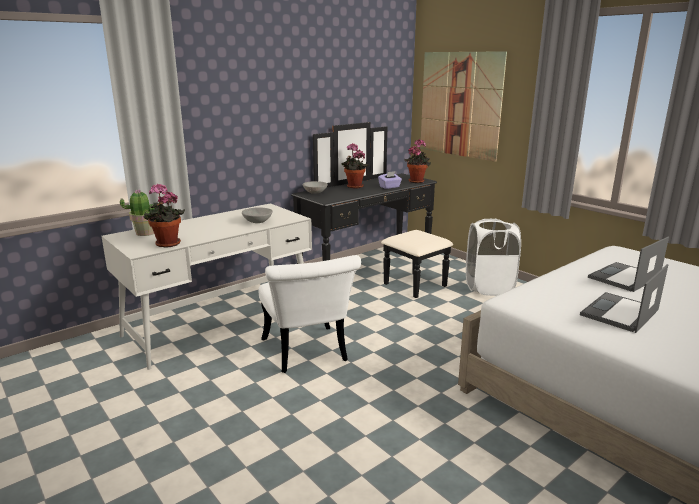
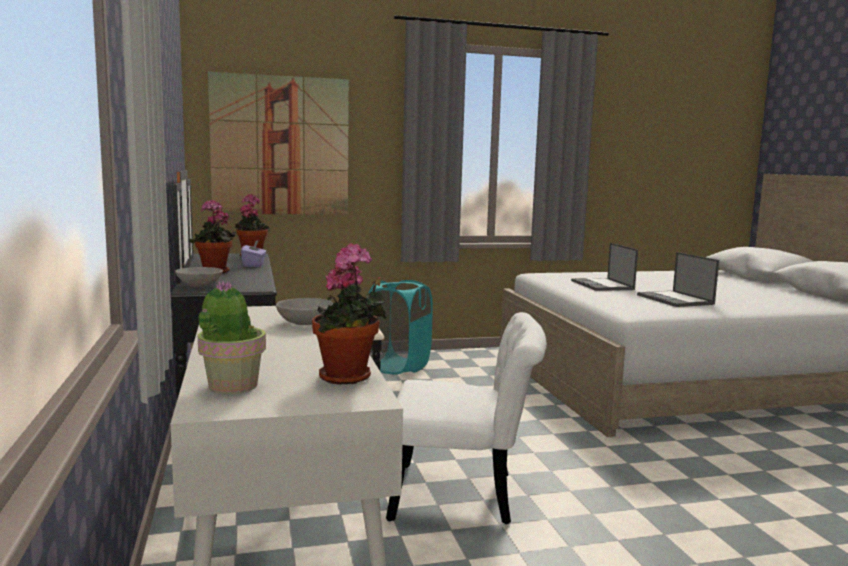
camera: 65 degrees left, 10 degrees down
(489, 287) = (398, 366): white laundry basket -> turquoise laundry basket

